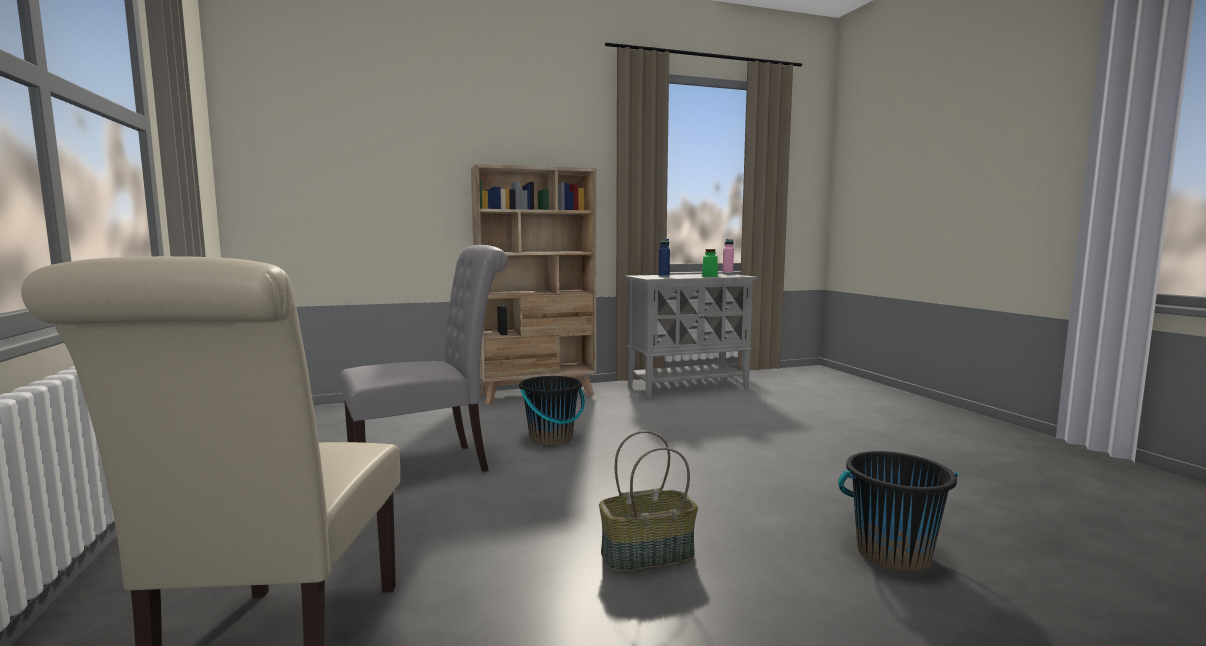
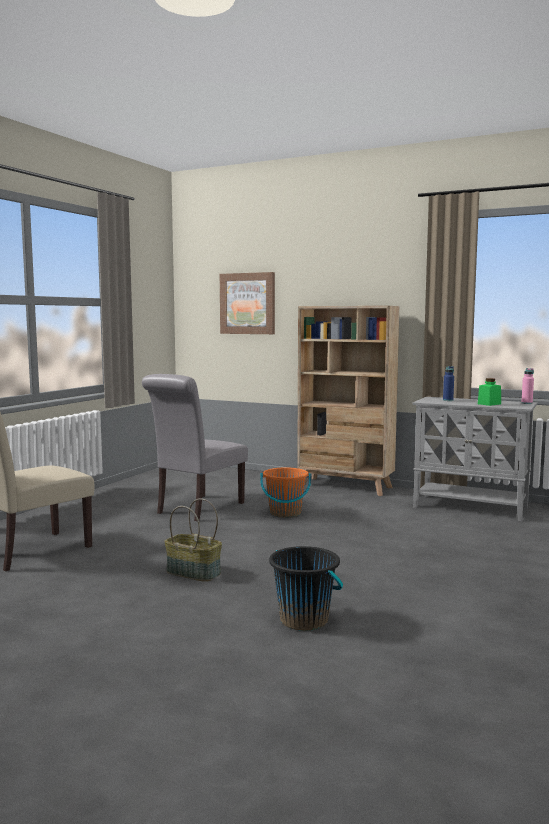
camera: 45 degrees right, 0 degrees up
(362, 161) = (247, 303): none -> picture
(428, 466) = (196, 509): grey chair -> grey chair turned 105 degrees clockwise
(551, 439) = (285, 513): black bucket -> orange bucket

